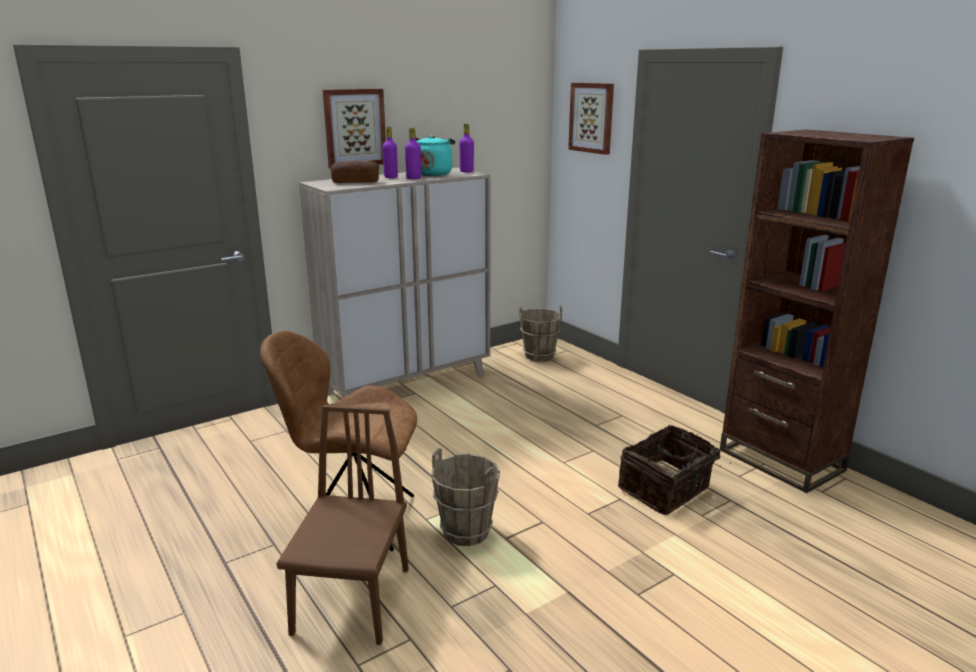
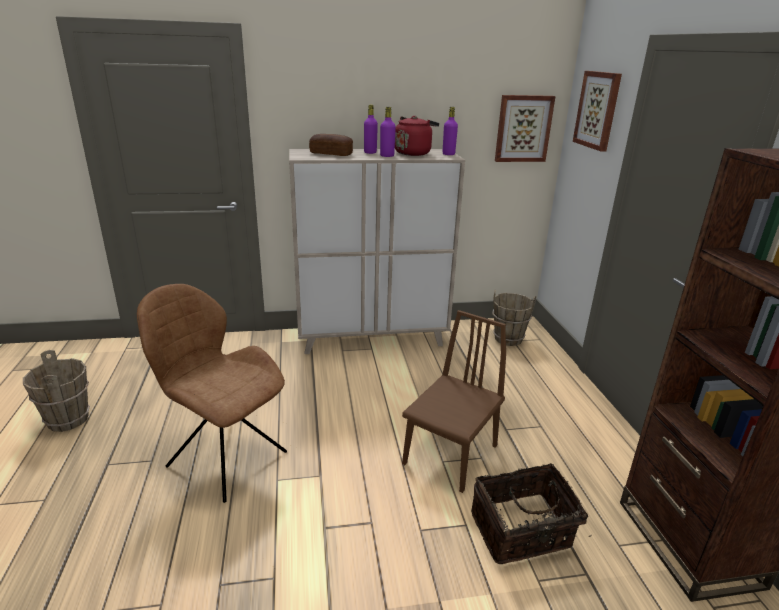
camera: 25 degrees right, 5 degrees up
(352, 600) = (155, 541): brown chair -> brown chair (450, 454)
(354, 128) = (347, 103): picture -> picture (523, 128)
(433, 174) = (413, 153): turquoise kettle -> red kettle
(466, 531) = (298, 506): brown bucket -> brown bucket (68, 419)

